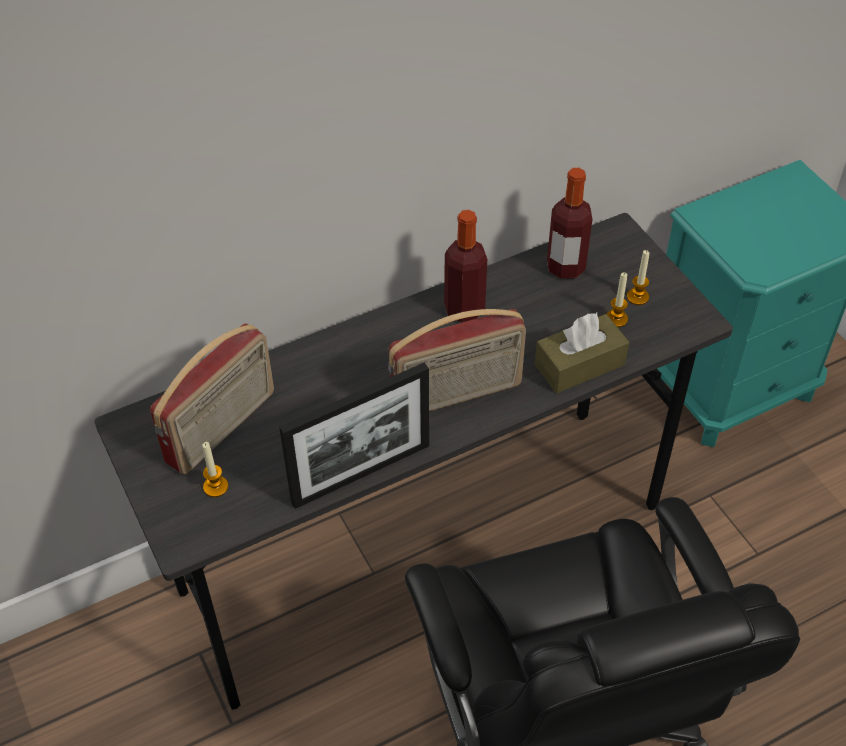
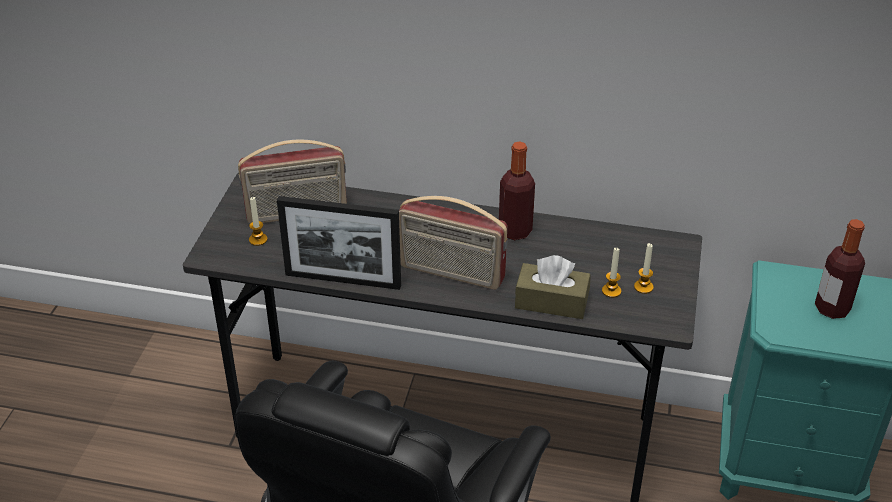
camera: 40 degrees right, 10 degrees down
(565, 267) = (614, 244): bottle -> bottle (832, 308)

